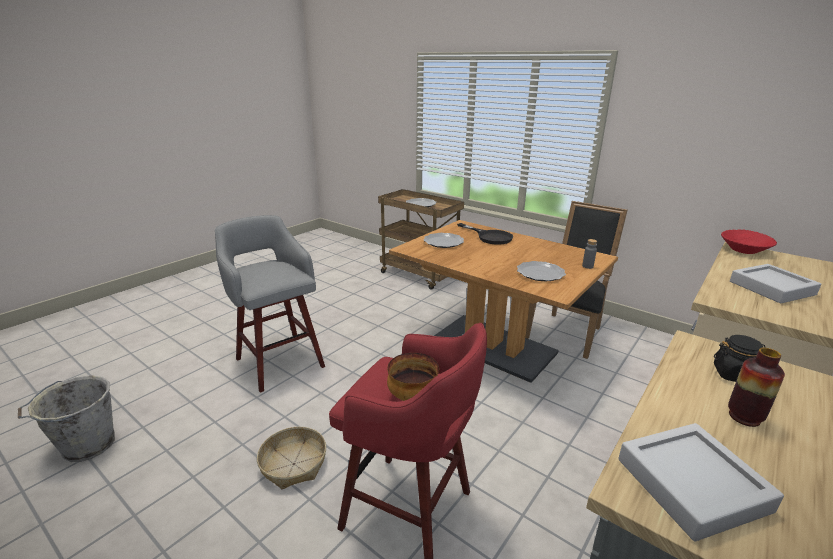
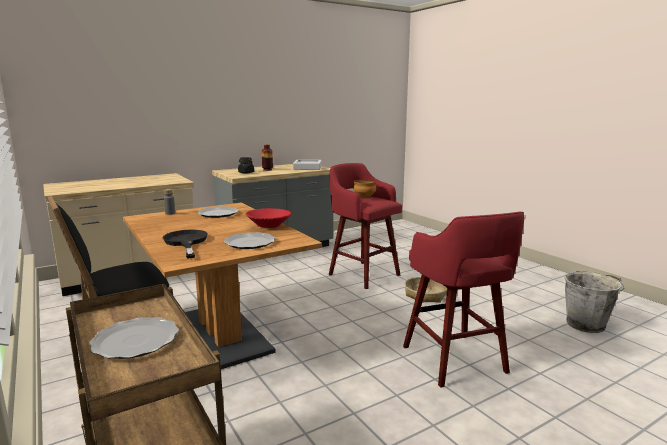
camera: 160 degrees left, 10 degrees down
(279, 361) = (455, 361): grey stool -> red stool
(744, 250) = (62, 191): red bowl -> red bowl (269, 226)
(771, 288) = (135, 181): grey tray -> none

